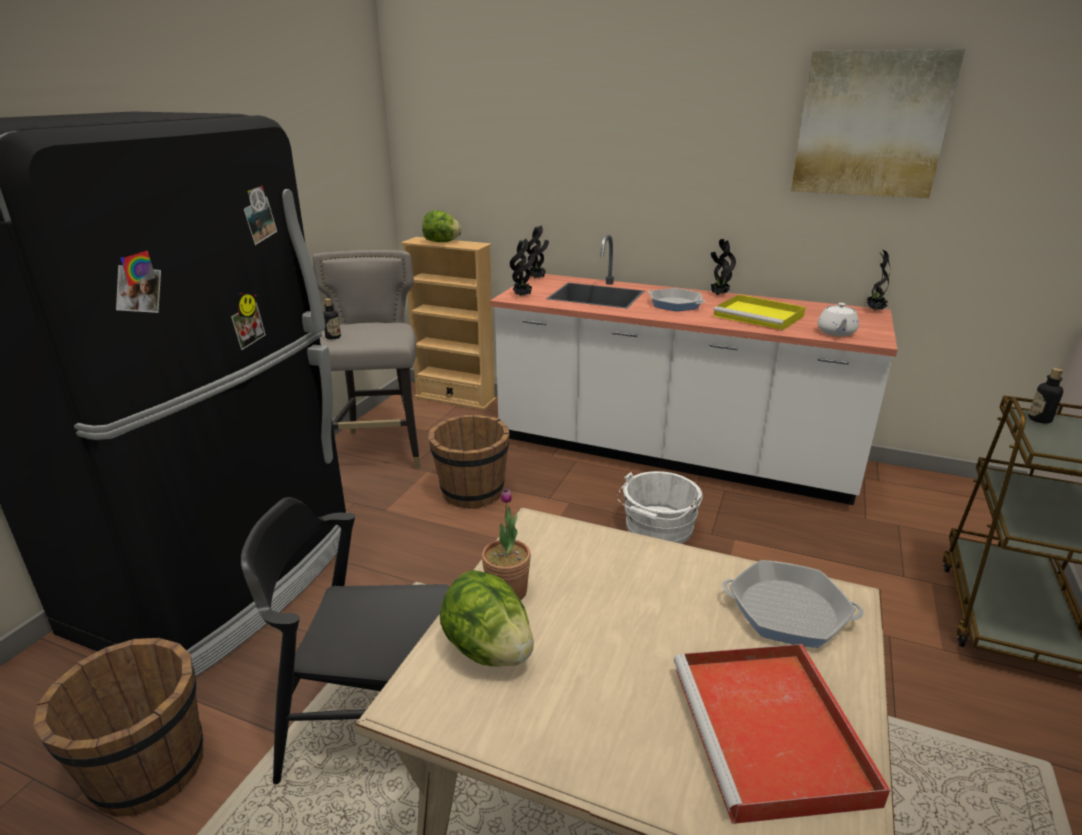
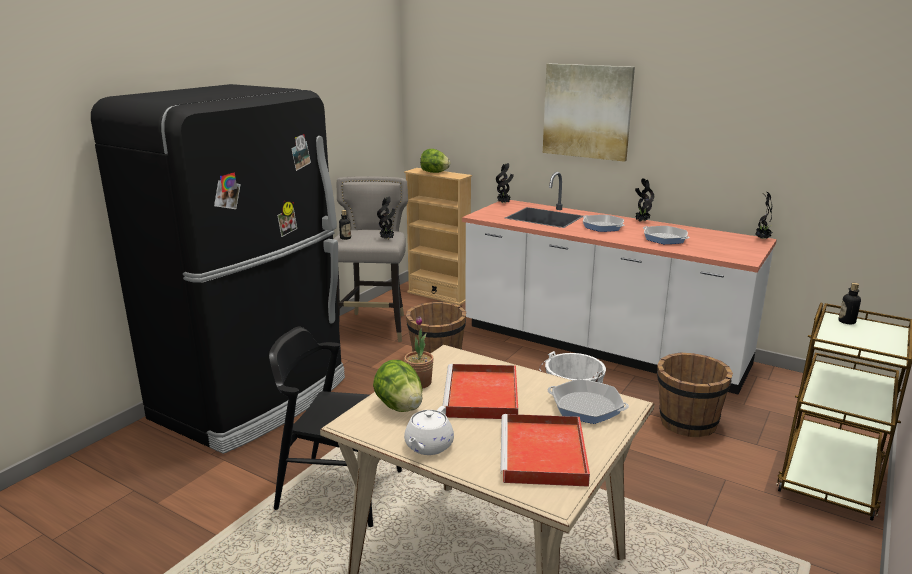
camera: 10 degrees right, 5 degrees down
(147, 770) = (199, 494): brown bucket -> brown bucket (687, 422)
(523, 296) = (487, 215): potted plant -> potted plant (387, 239)
(618, 608) = (482, 396): none -> red tray
(760, 316) = (665, 238): yellow tray -> frying pan
(836, 332) = (717, 253): white teapot -> white teapot (428, 446)
(871, 125) = (755, 96): picture -> picture (587, 111)

